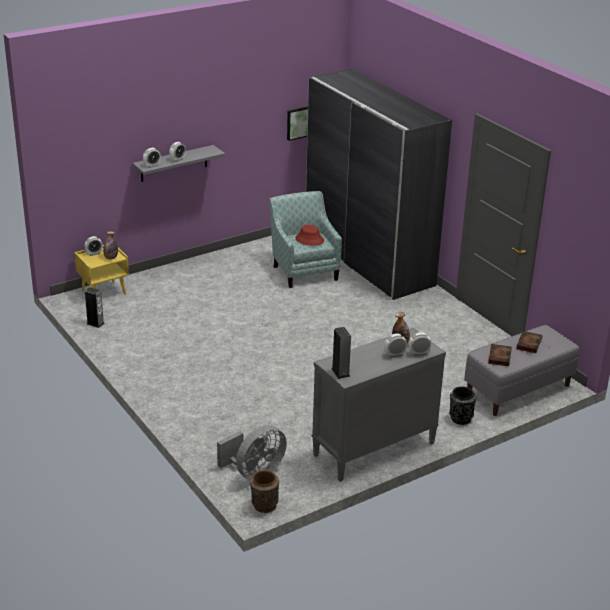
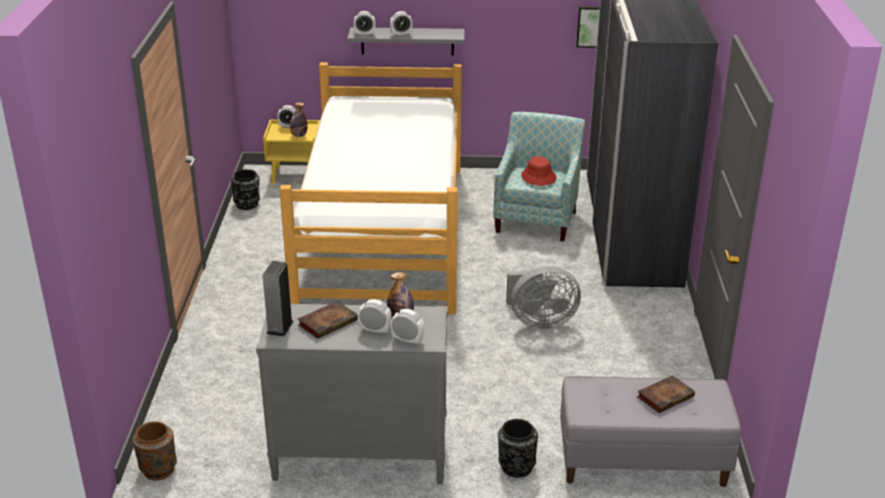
camera: 35 degrees right, 0 degrees up
(95, 323) = (247, 204): speaker -> black vase
(218, 311) = (384, 232): none -> bed
(254, 472) = (196, 426): grey fan -> grey fan (539, 321)
(499, 356) = (600, 398): book -> book (328, 322)

